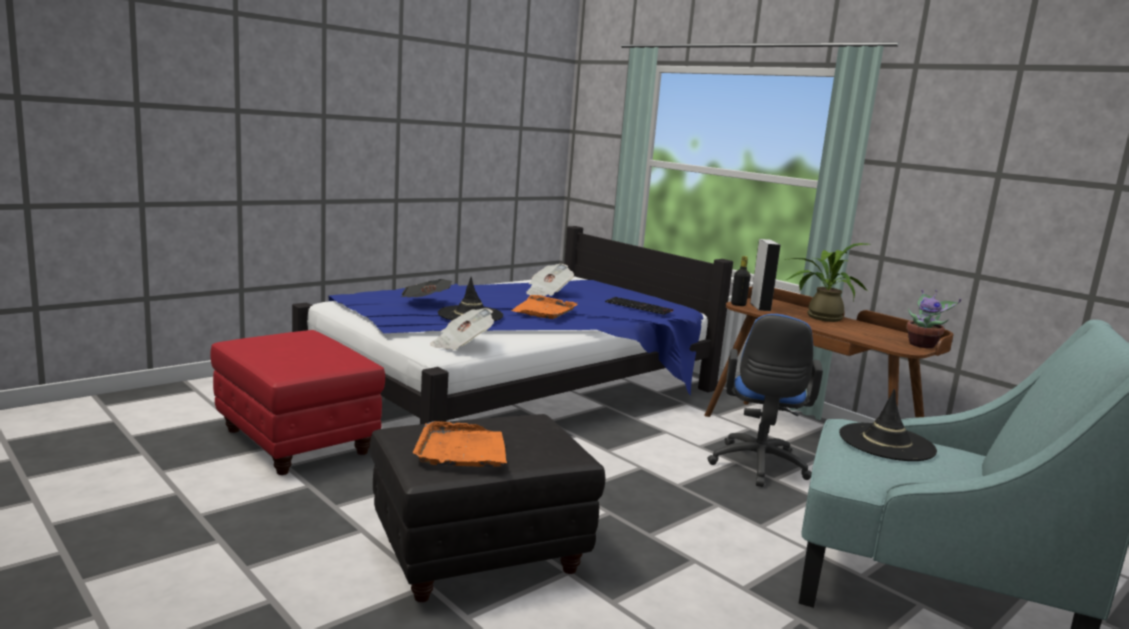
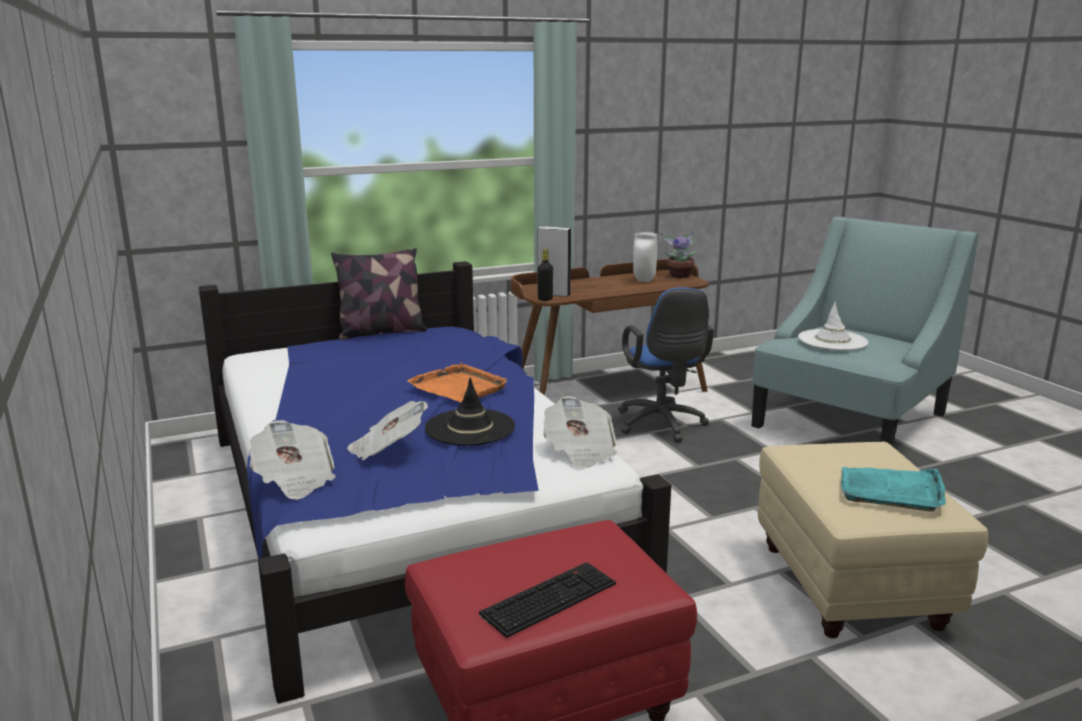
camera: 70 degrees left, 5 degrees up
(462, 450) = (891, 490): orange tray -> turquoise tray
(479, 554) = (848, 586): black ottoman -> beige ottoman
(547, 293) = (366, 375): newspaper -> newspaper (294, 480)
(639, 306) = (452, 343): keyboard -> keyboard (549, 597)
(647, 293) = (381, 332): none -> pillow
(758, 467) = (662, 426): blue office chair -> blue office chair turned 45 degrees clockwise
(819, 317) = (592, 284): potted plant -> none
(870, 332) = (644, 280): none -> white vase
(886, 443) = (832, 340): black hat -> white hat

